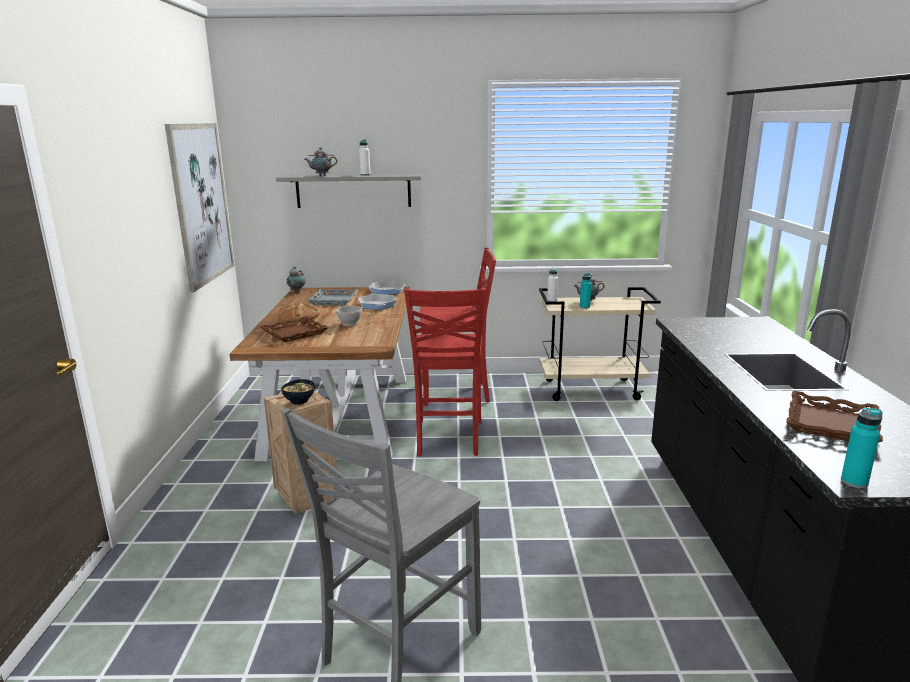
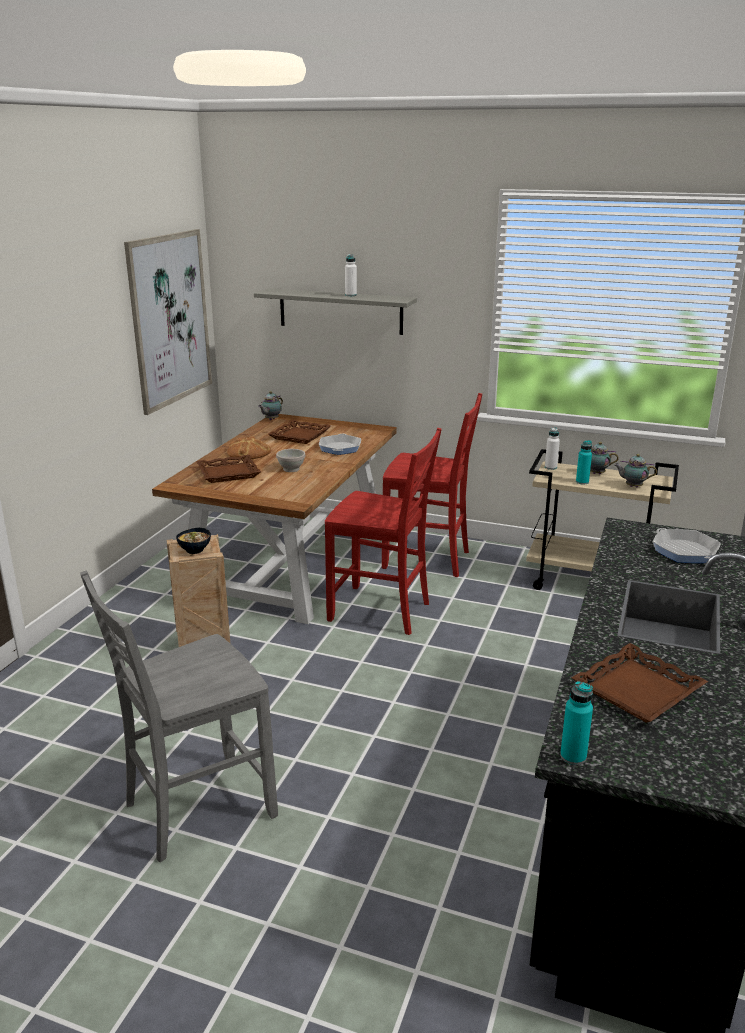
camera: 20 degrees right, 5 degrees up
(321, 176) = (302, 293): teapot -> teapot (632, 486)
(333, 300) = (299, 436): grey tray -> brown tray
(387, 291) = (366, 430): frying pan -> frying pan (685, 551)
(447, 438) = (381, 611): red chair -> red chair turned 90 degrees counterclockwise

